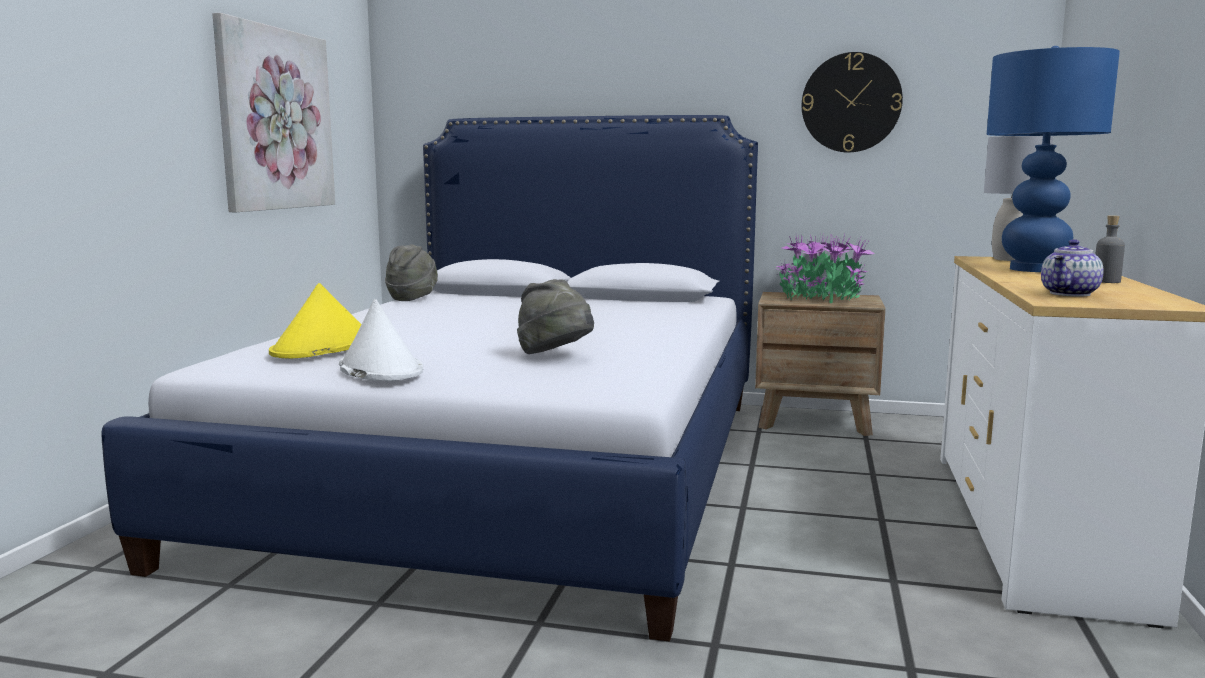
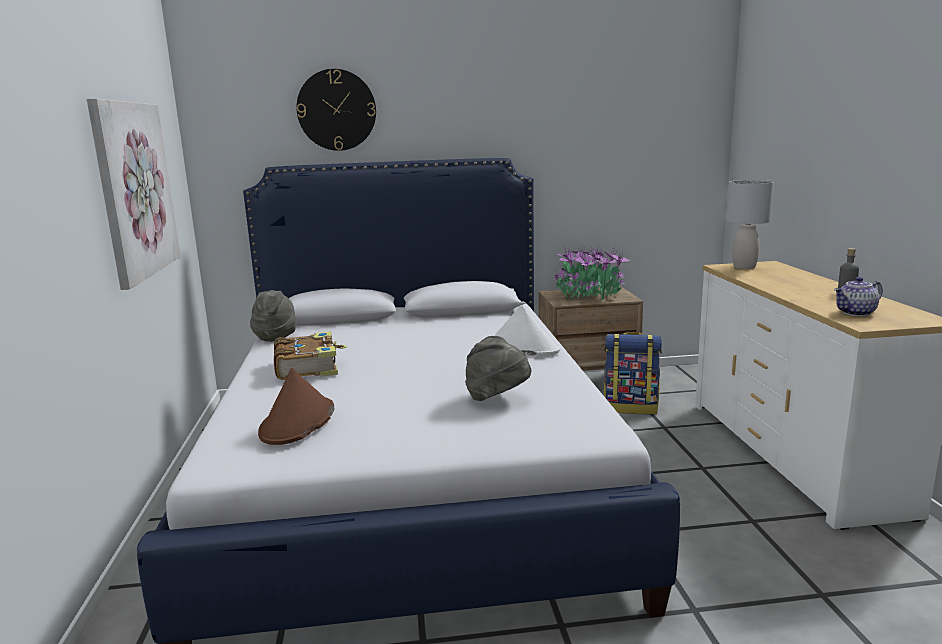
camera: 20 degrees left, 5 degrees up
(324, 347) = (298, 422): yellow hat -> brown hat
(379, 369) = (380, 442): white hat -> white hat (522, 348)
(404, 318) = (308, 367): none -> book
(849, 449) = (631, 407): none -> backpack
(851, 102) = (596, 145): wall clock -> wall clock (336, 110)
(1033, 269) = (781, 280): blue table lamp -> none
(1070, 294) = (856, 313): teapot -> teapot turned 45 degrees clockwise

